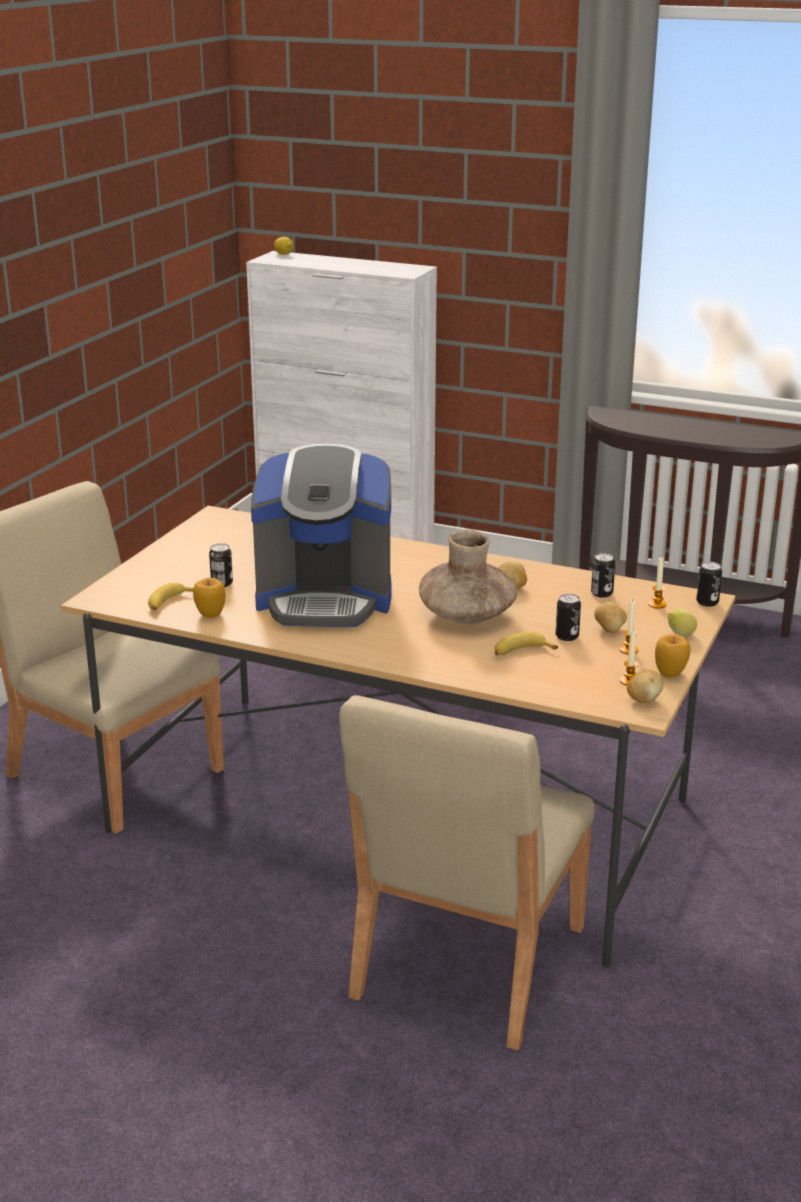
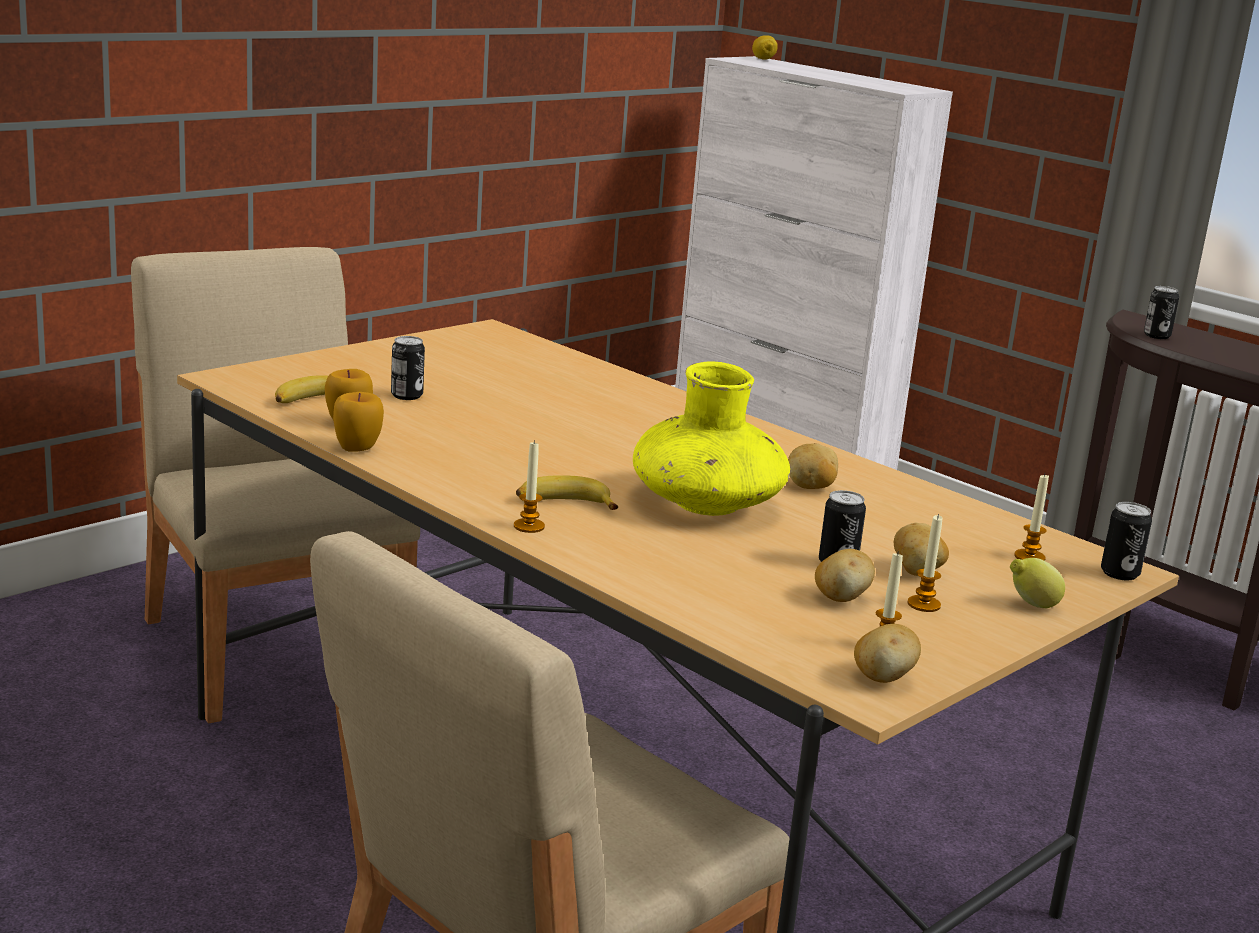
camera: 20 degrees right, 5 degrees down
(325, 599) = (523, 441): coffee machine -> none
(387, 658) = (529, 526): none -> candle
(467, 615) = (707, 504): brown vase -> yellow vase
(521, 652) = (742, 566): banana -> banana (564, 504)
(586, 658) = (841, 598): none -> potato
(601, 593) = (949, 524): can -> can (1156, 336)
(670, 674) = (966, 654): apple -> apple (357, 449)

